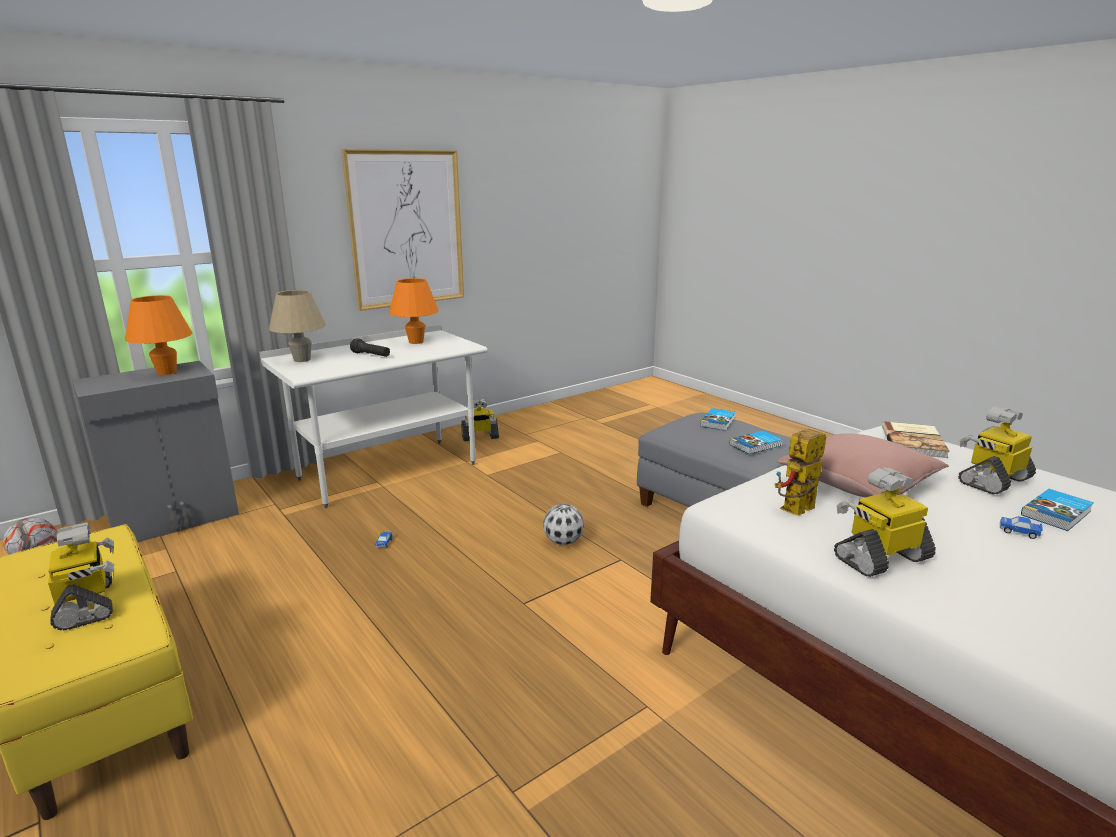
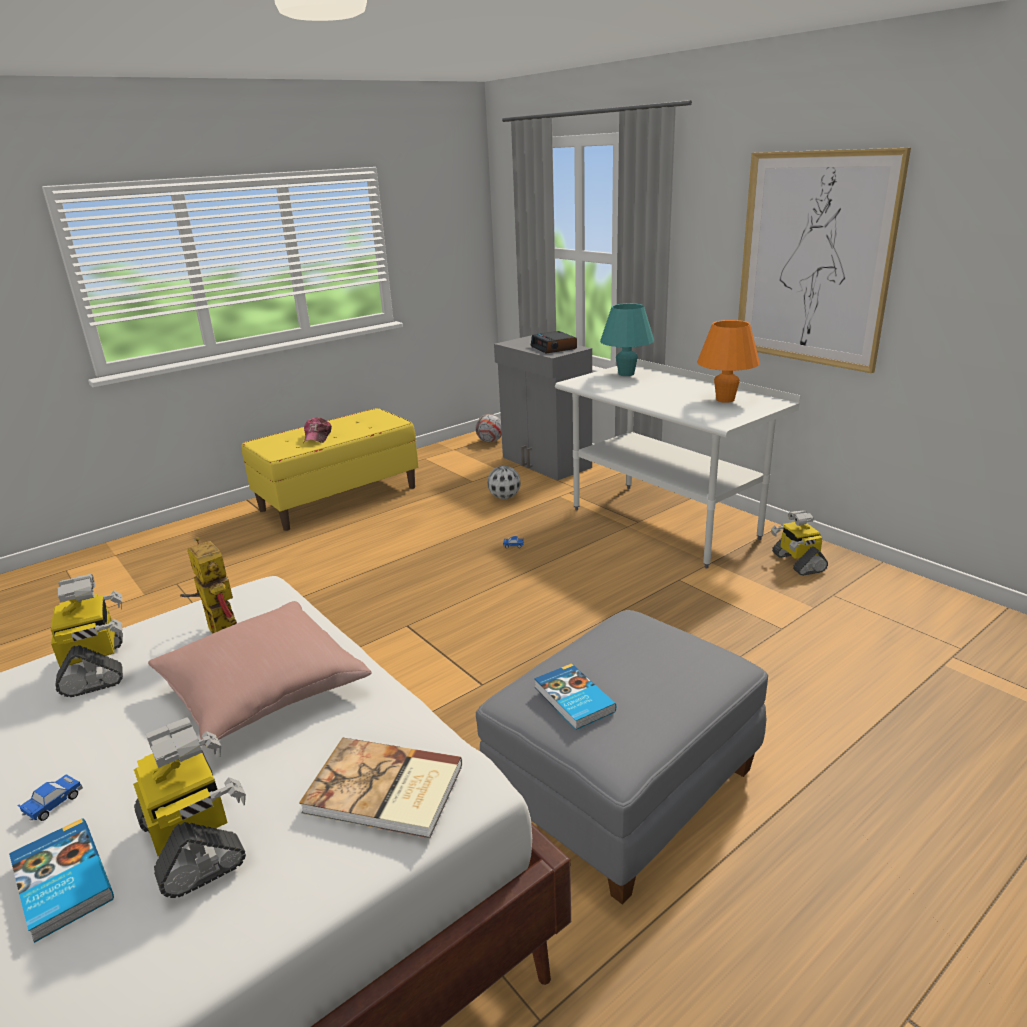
camera: 90 degrees right, 5 degrees up
(88, 605) = (317, 437): toy robot -> cap
(167, 372) = (554, 347): orange table lamp -> alarm clock
(302, 360) = (626, 374): beige table lamp -> turquoise table lamp
(371, 355) = (654, 391): black flashlight -> none
(563, 542) = (520, 642): football -> football (505, 497)
(718, 422) = (680, 671): book -> none

